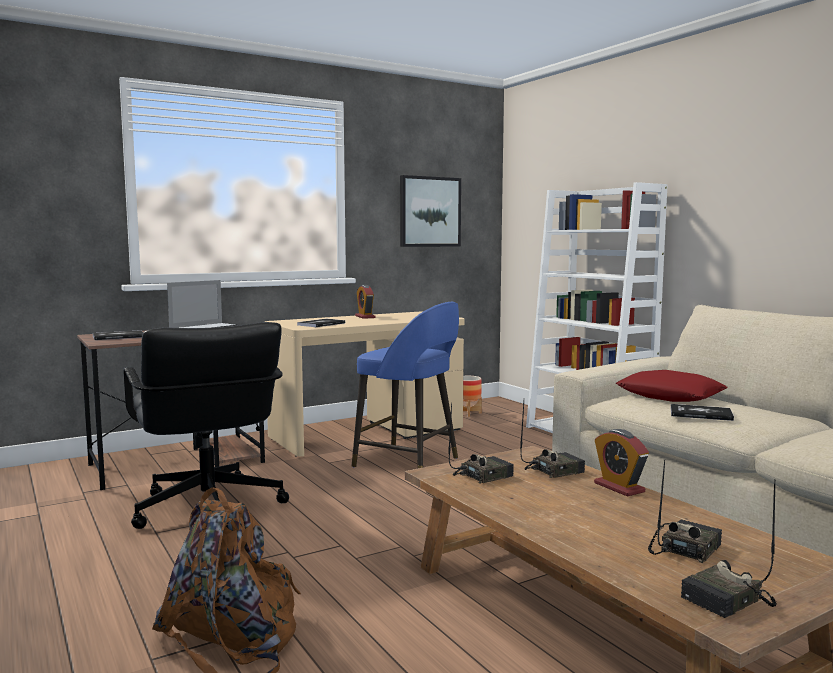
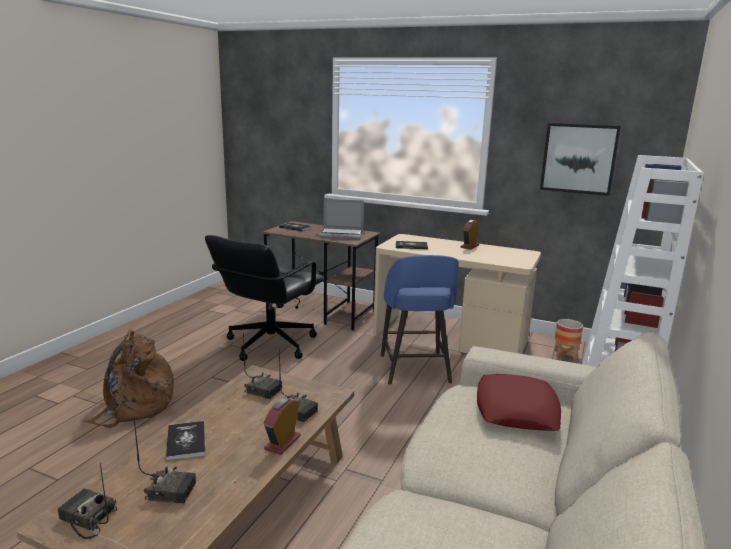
camera: 55 degrees right, 10 degrees up
(700, 414) = (454, 434): book -> book (186, 441)

